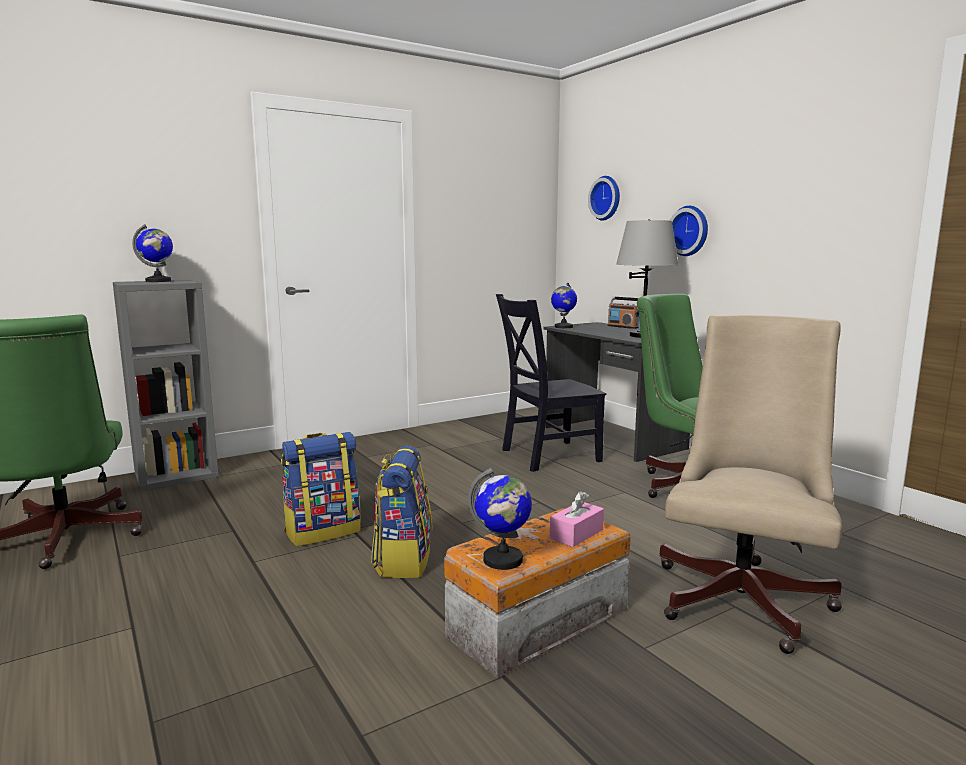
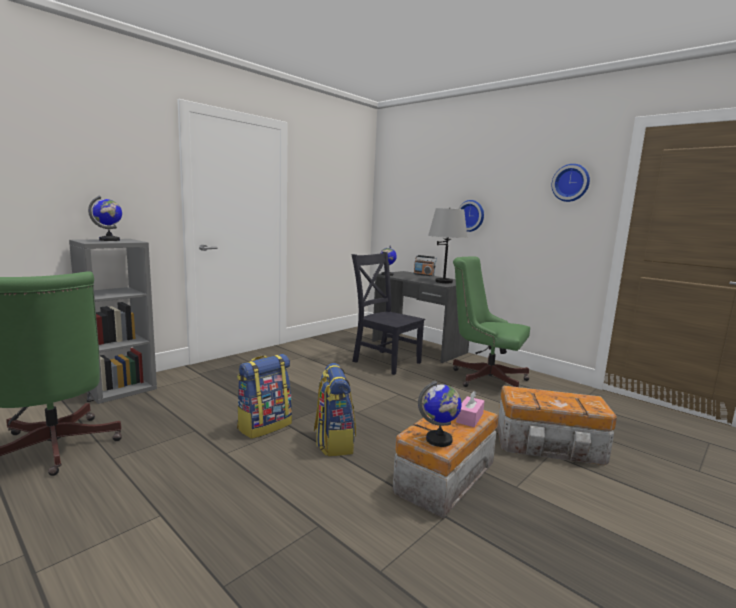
camera: 15 degrees left, 0 degrees up
(546, 456) = (384, 361): black chair -> black chair turned 75 degrees clockwise
(607, 198) = (411, 190): wall clock -> wall clock (571, 183)
(744, 594) = (551, 446): beige office chair -> storage box

